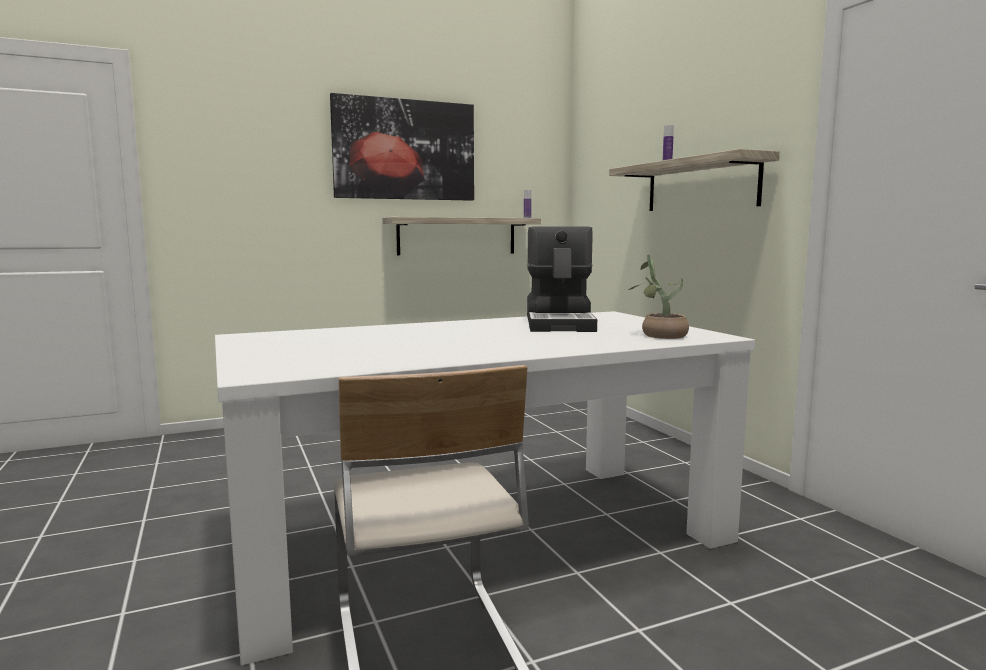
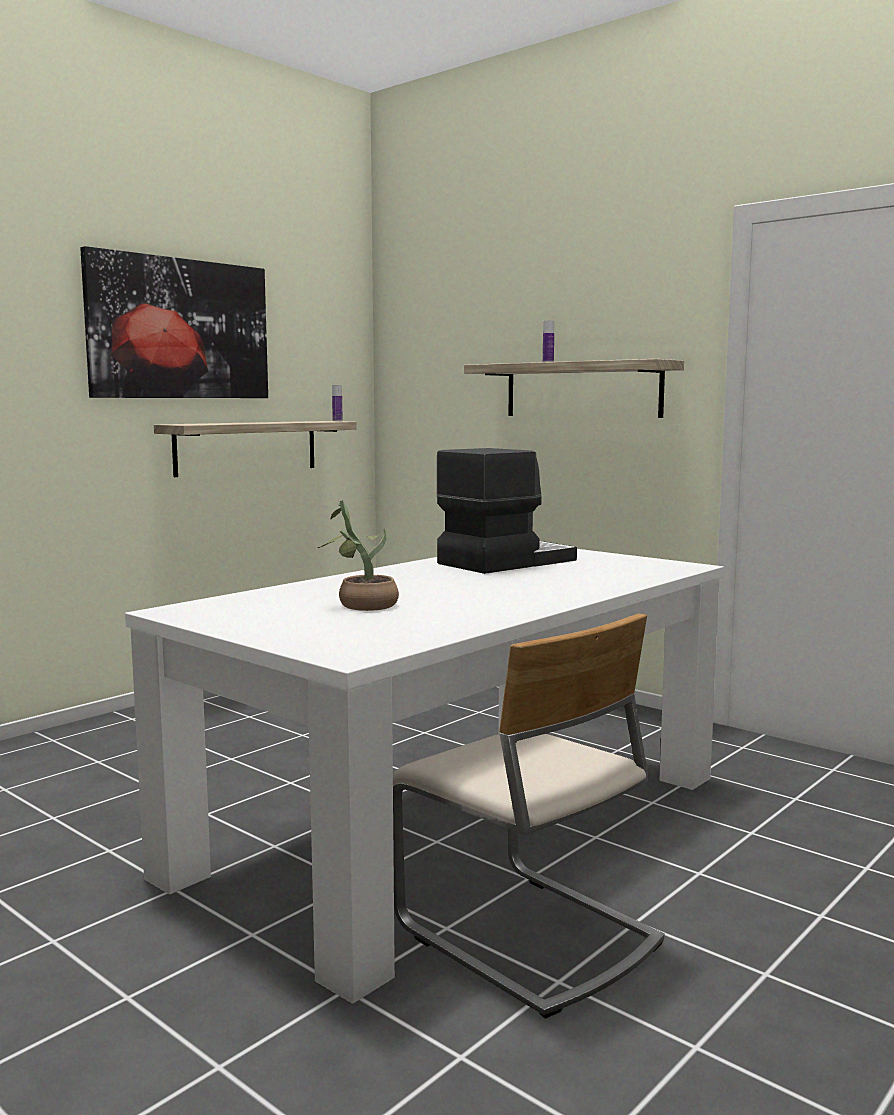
camera: 25 degrees left, 0 degrees up
(560, 323) = (504, 562): coffee machine -> coffee machine turned 105 degrees counterclockwise
(659, 335) = (633, 568): potted plant -> potted plant (361, 605)

